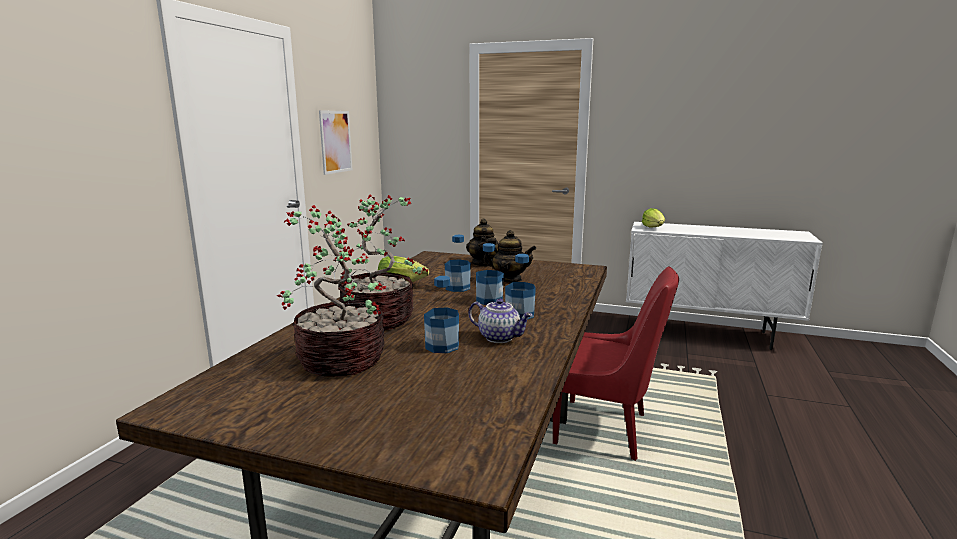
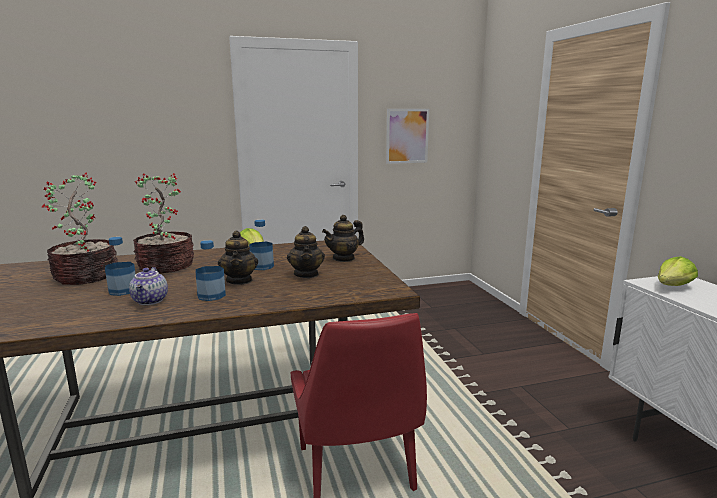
camera: 55 degrees right, 0 degrees up
(489, 300) = (239, 280): bottle -> teapot

